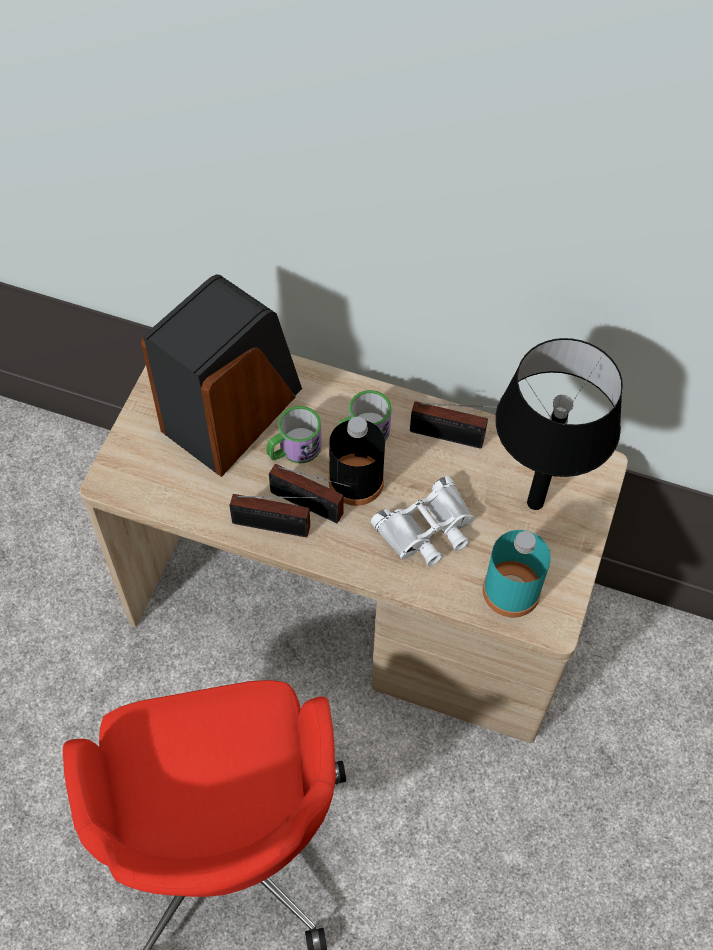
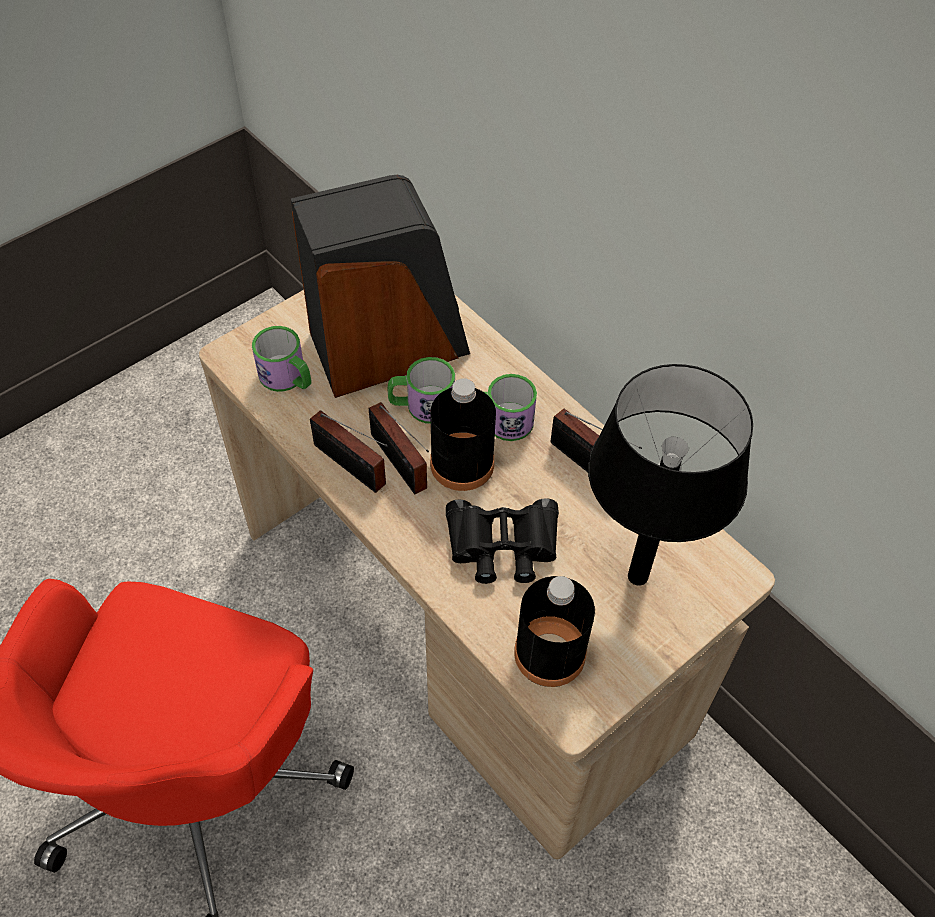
camera: 30 degrees right, 5 degrees down
(171, 479) = (288, 378): none -> mug
(427, 529) = (503, 546): white binoculars -> black binoculars
(511, 590) = (550, 653): turquoise bottle -> black bottle

